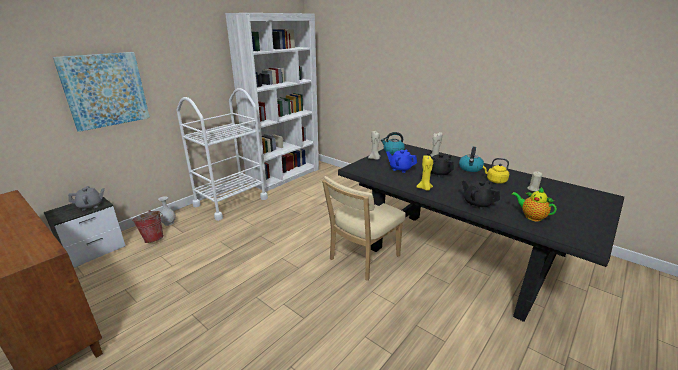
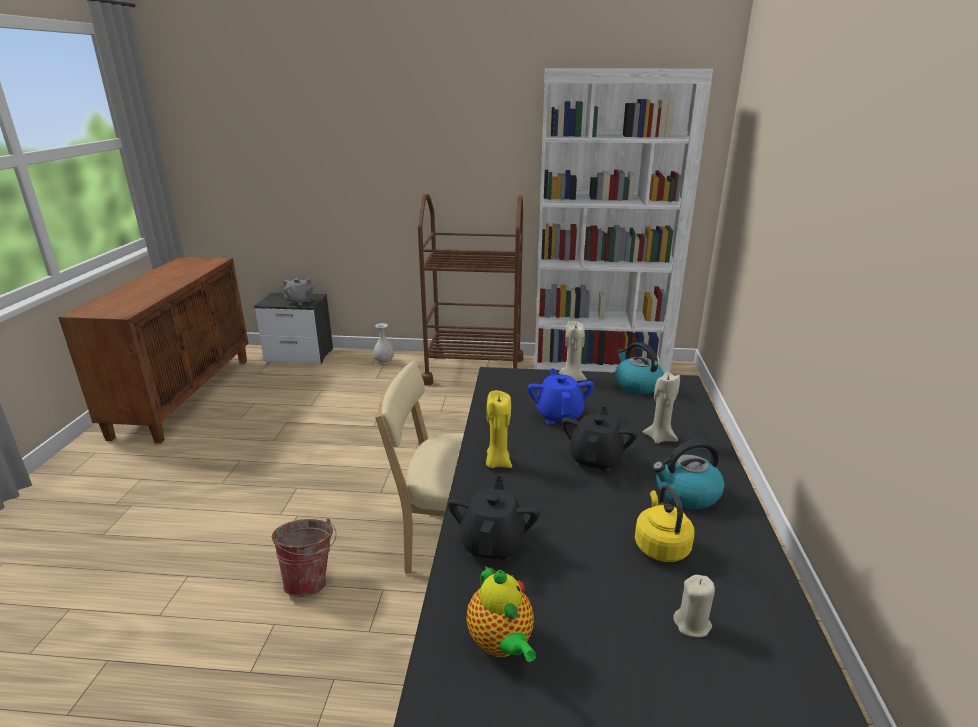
camera: 55 degrees right, 0 degrees up
(105, 90) = (352, 169): picture -> none
(153, 238) = (348, 369): bucket -> bucket (311, 580)
(231, 202) = (474, 371): white cart -> brown cart
(531, 217) = (501, 644): teapot -> teapot turned 150 degrees clockwise

